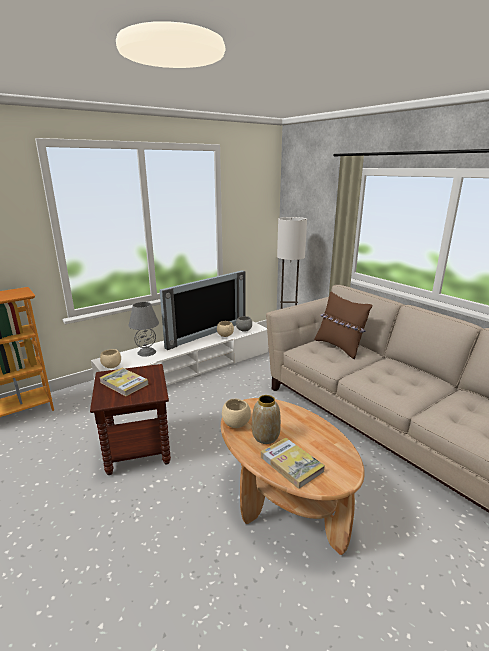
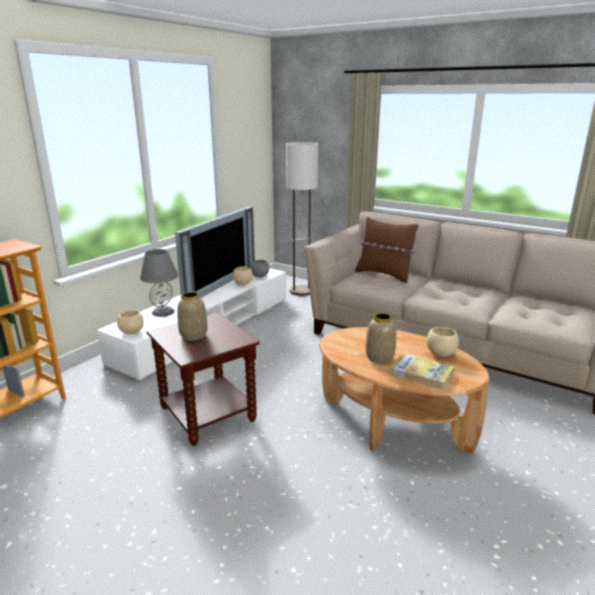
camera: 20 degrees left, 0 degrees up
(124, 383) = (193, 336): book -> vase
(236, 424) = (342, 353): beige bowl -> beige bowl (441, 353)

